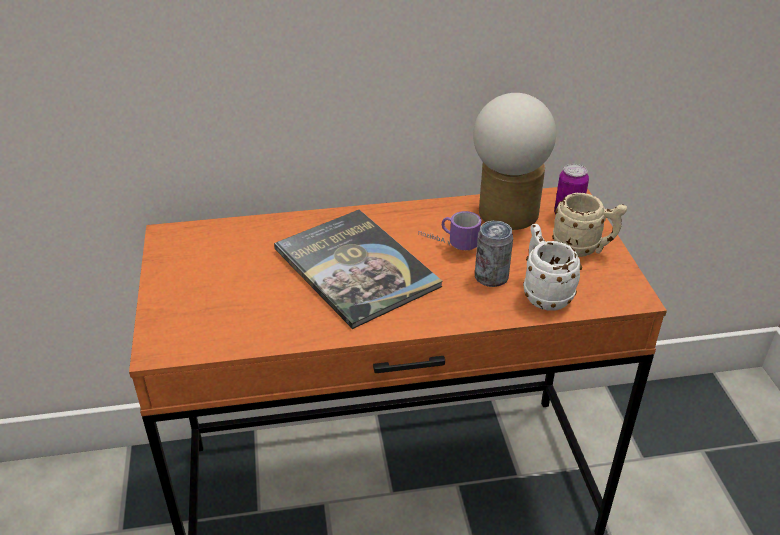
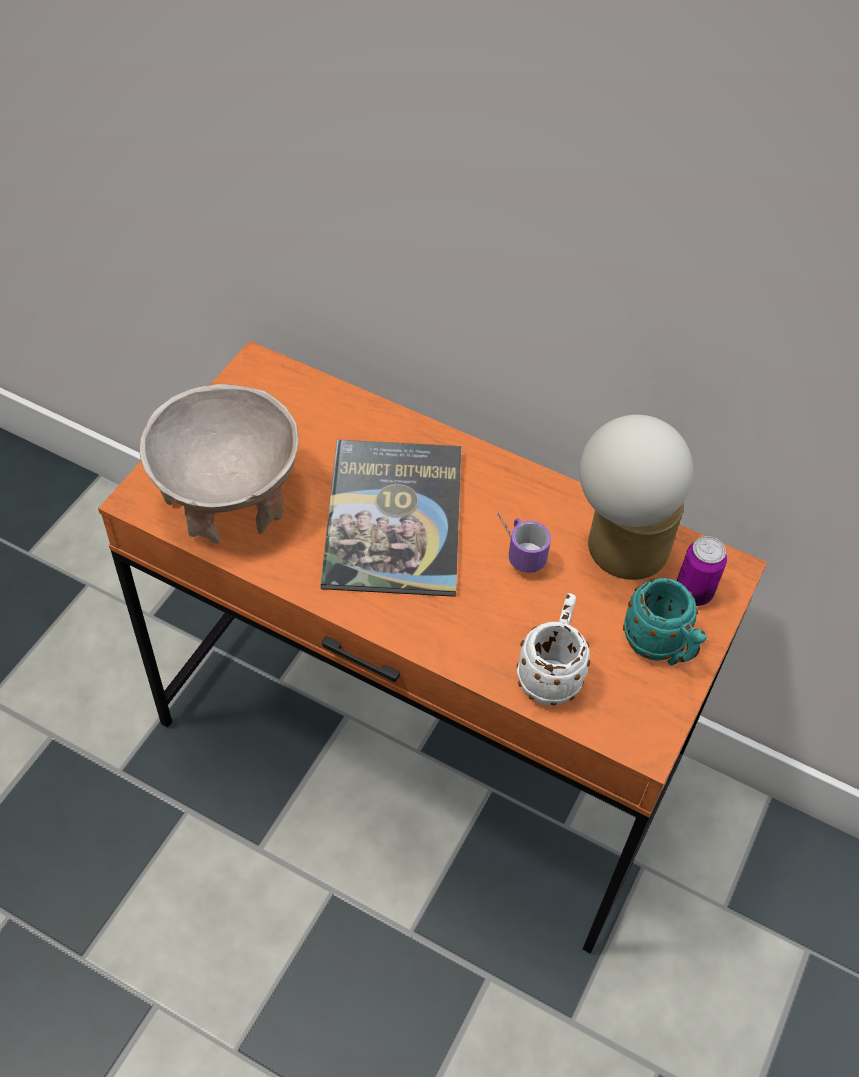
camera: 35 degrees right, 15 degrees up
(228, 314) = (228, 498): none -> beige bowl
(491, 277) = (517, 618): can -> none
(583, 249) = (660, 648): beige mug -> turquoise mug

